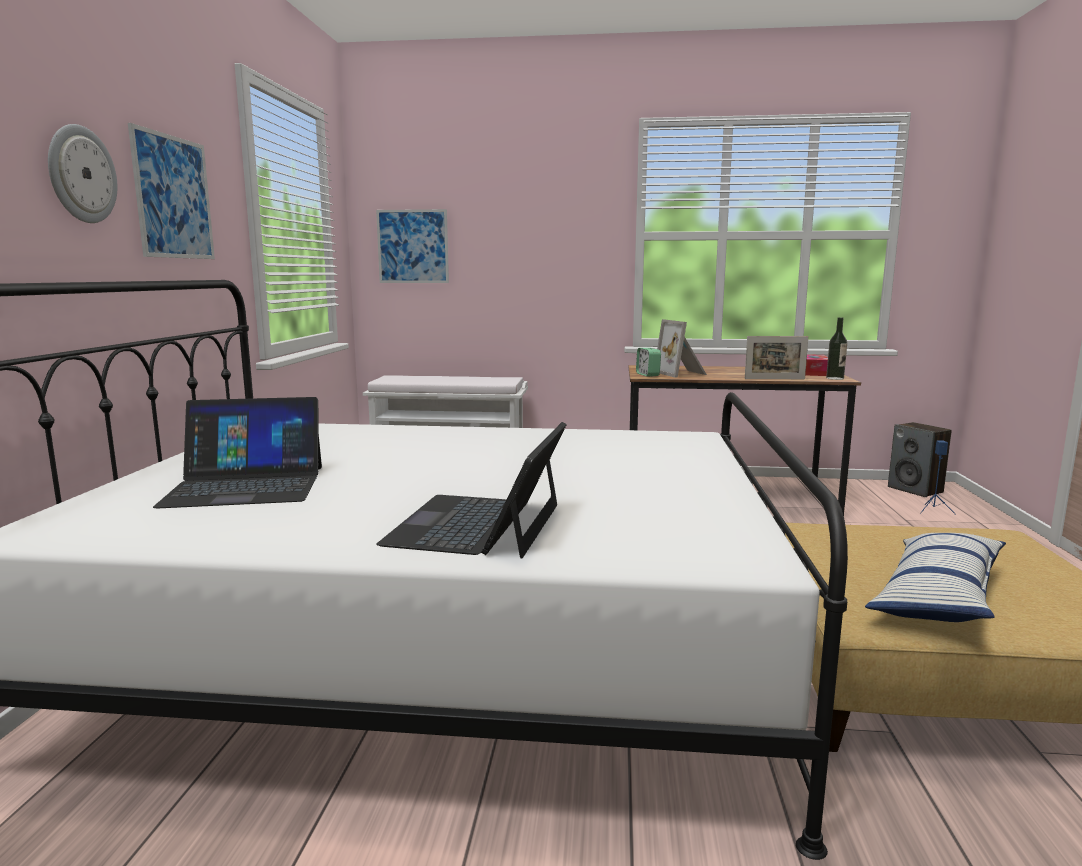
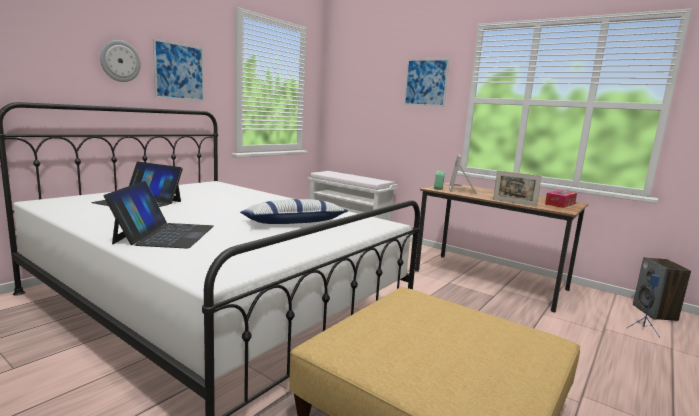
camera: 30 degrees right, 0 degrees up
(413, 246) = (350, 101): picture -> picture (426, 82)
(478, 524) = (165, 234): laptop -> laptop turned 135 degrees clockwise
(835, 378) = (563, 209): bottle -> none
(938, 596) = (400, 351): pillow -> pillow (293, 223)

